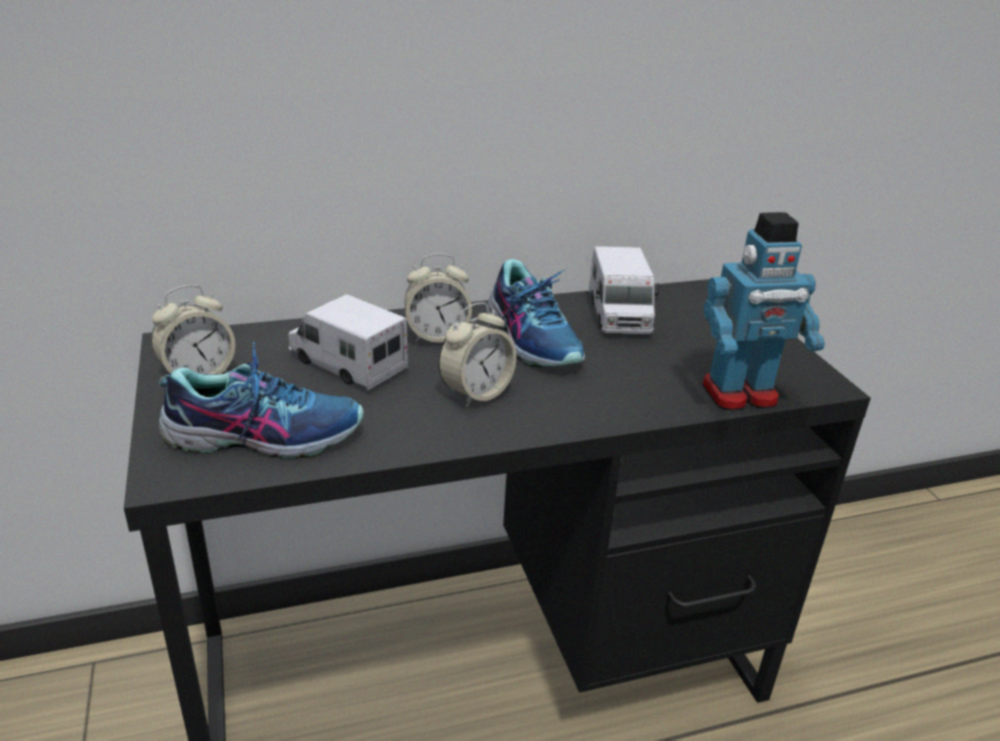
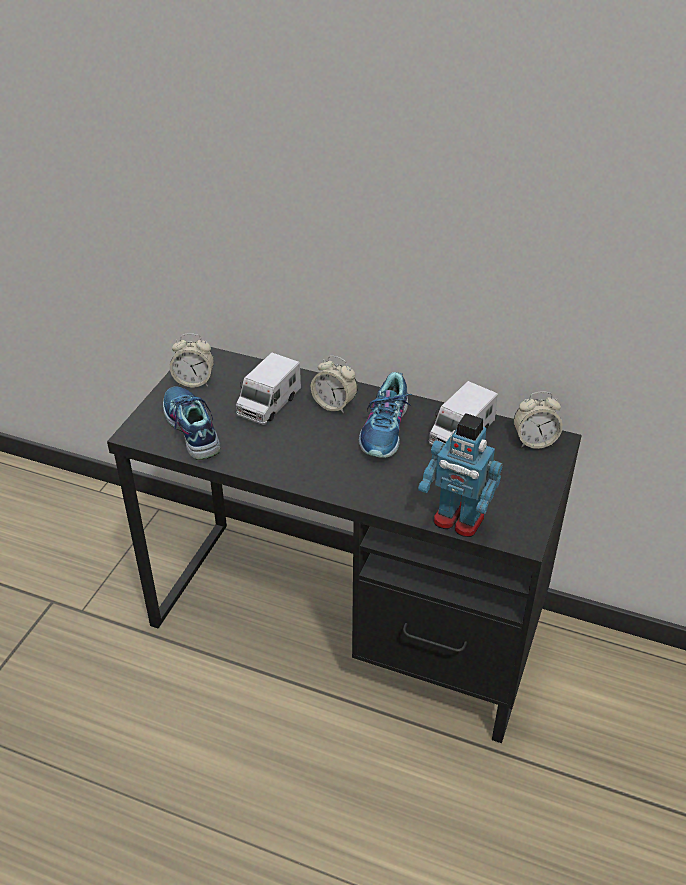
camera: 40 degrees right, 10 degrees up
(264, 434) = (190, 430): shoe -> shoe turned 150 degrees counterclockwise
(347, 364) = (268, 404): toy truck -> toy truck turned 135 degrees counterclockwise
(476, 393) = (312, 451): alarm clock -> alarm clock (534, 441)

